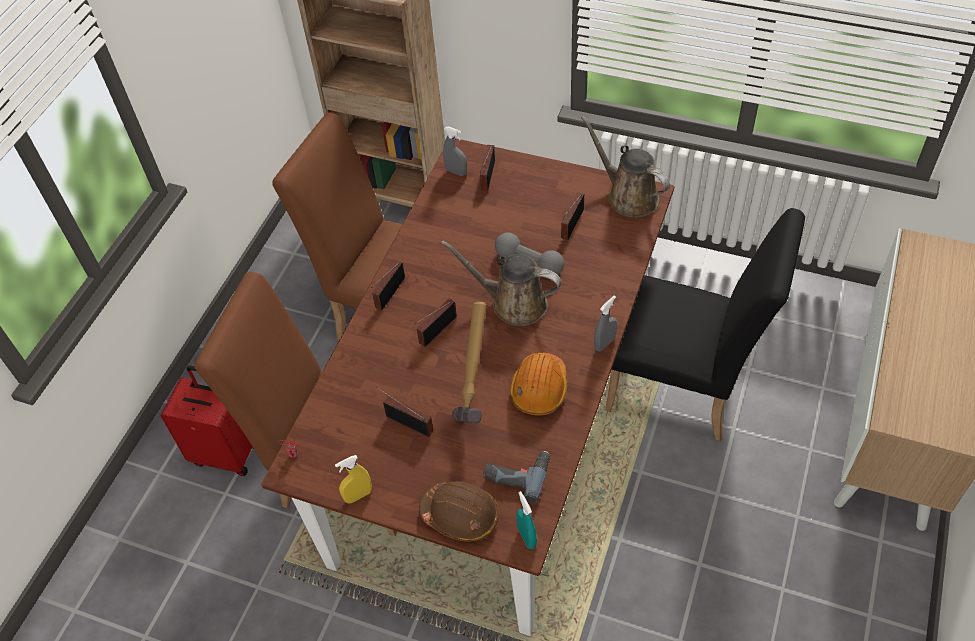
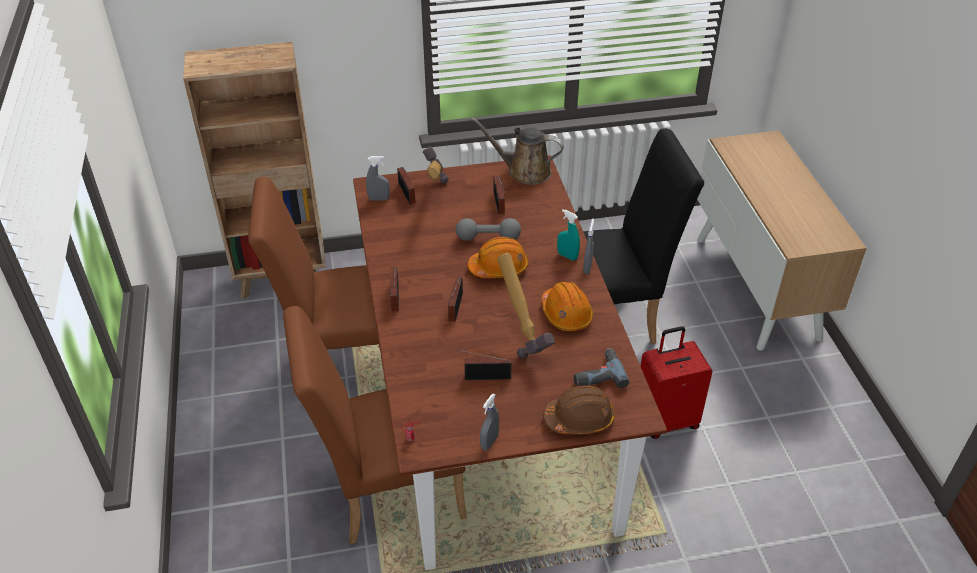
camera: 35 degrees left, 10 degrees down
(227, 453) = (266, 527): red suitcase -> red suitcase (665, 420)
(358, 495) = (489, 442): yellow spray bottle -> grey spray bottle
(511, 189) = (433, 196): none -> hammer
(513, 303) = (499, 267): brown watering can -> orange hard hat
(526, 537) = (639, 410): turquoise spray bottle -> turquoise spray bottle (567, 256)

